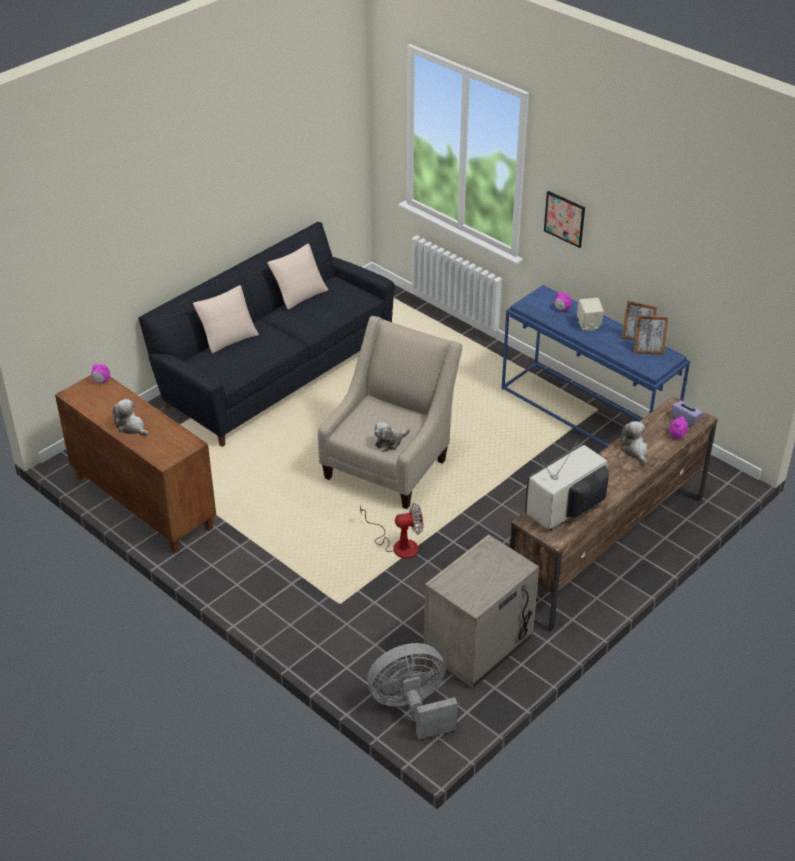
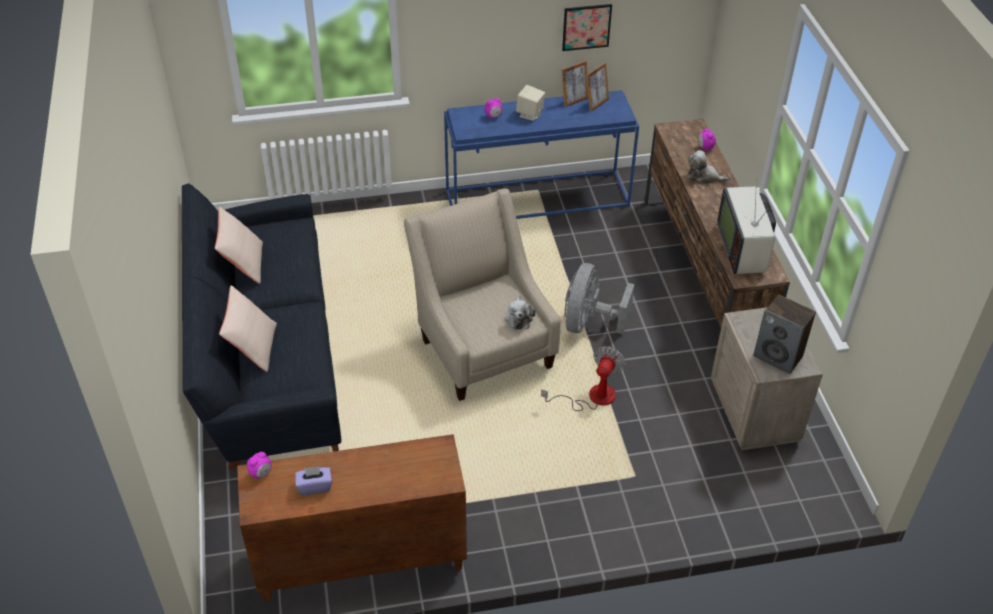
camera: 55 degrees left, 5 degrees up
(131, 427) = (367, 483): plush toy -> none
(412, 708) = (796, 493): grey fan -> grey fan (588, 323)
(470, 584) = (778, 356): none -> speaker
(564, 219) = (458, 30): picture -> picture (586, 27)
(685, 418) = (689, 132): purple tissue box -> purple tissue box (314, 486)

